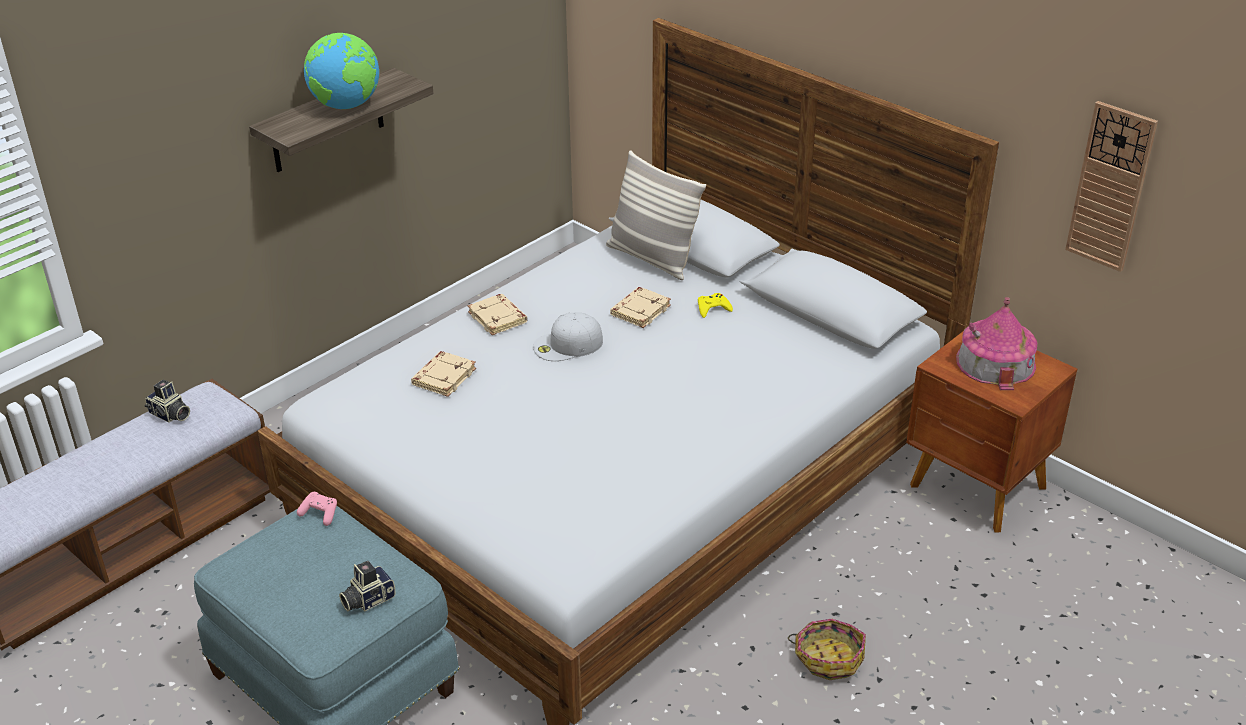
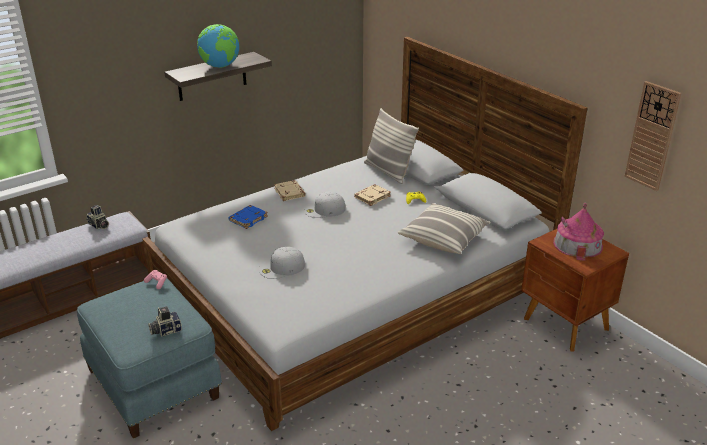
camera: 10 degrees right, 5 degrees down
(443, 377) = (248, 219): beige book -> blue book
(531, 462) = (281, 268): none -> white cap
(780, 375) = (444, 238): none -> pillow
(828, 657) = (447, 409): basket -> none

